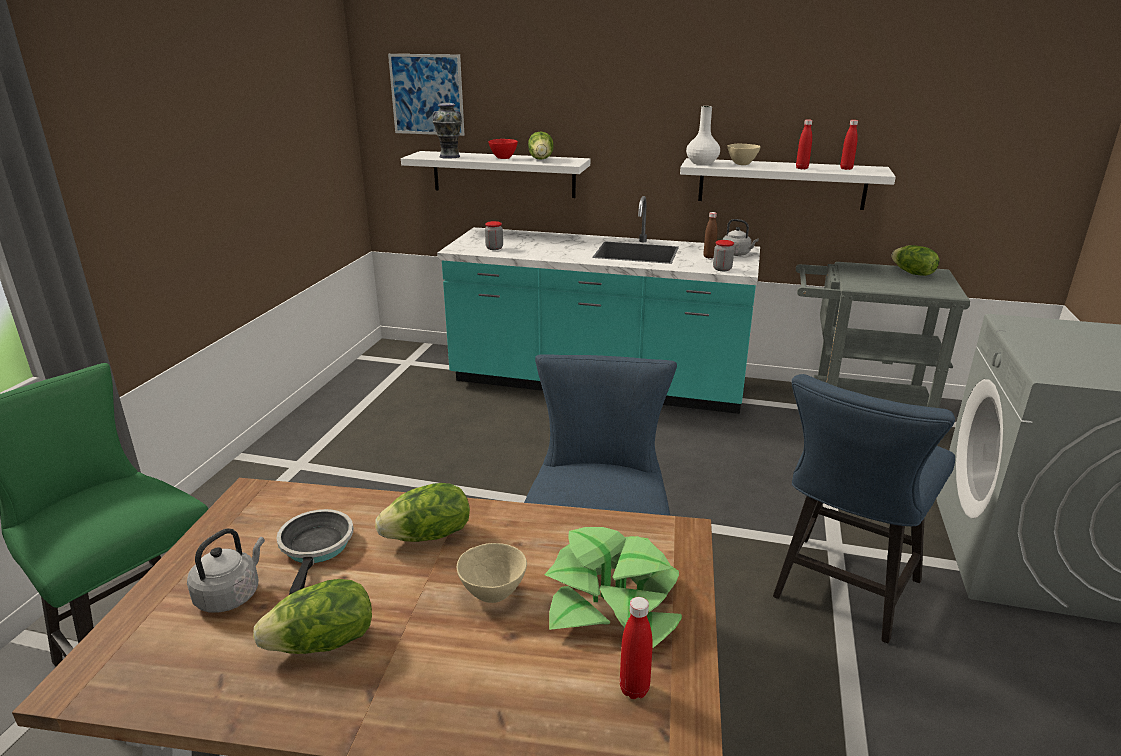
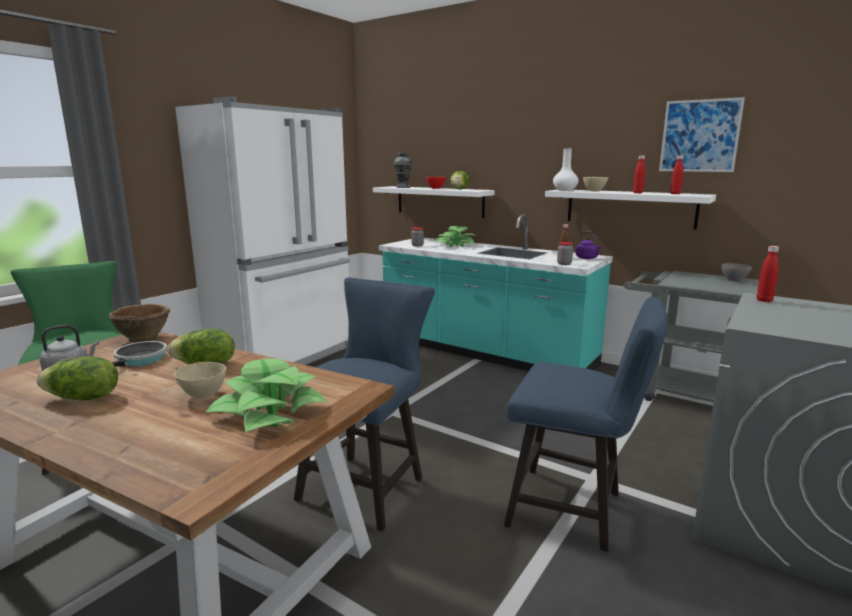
camera: 20 degrees right, 10 degrees down
(267, 501) = (143, 338): none -> brown bowl
(326, 438) = (286, 357): none -> white fridge
(427, 94) = (397, 149): picture -> picture (699, 136)
(544, 242) = (455, 245): none -> potted plant
(634, 689) = (221, 453): red bottle -> red bottle (764, 300)
(737, 254) = (587, 258): grey kettle -> purple kettle
(841, 593) = (574, 510): blue chair -> blue chair turned 120 degrees counterclockwise
(912, 273) = (734, 280): lettuce -> grey bowl

